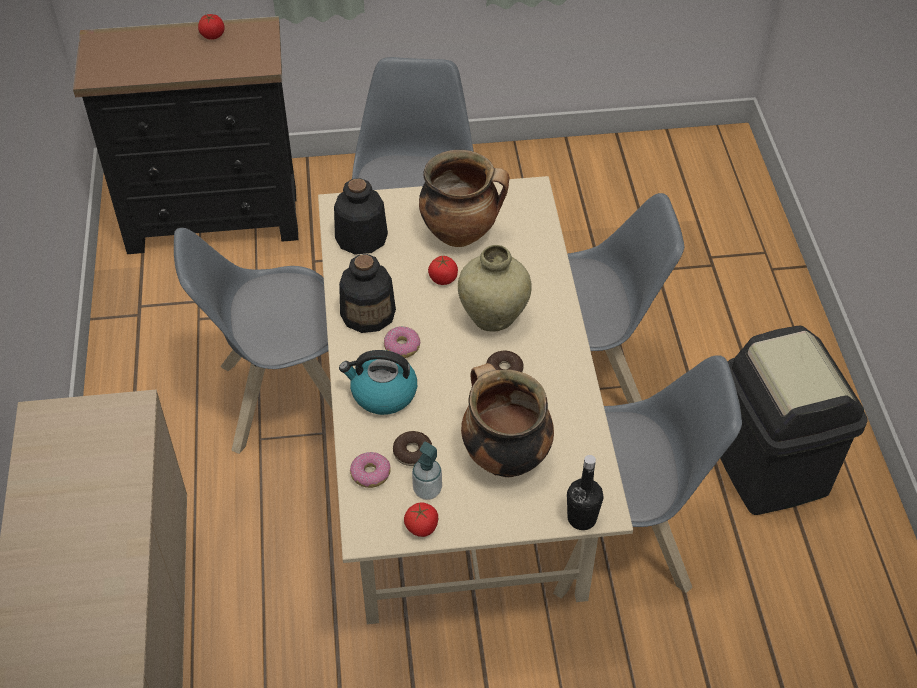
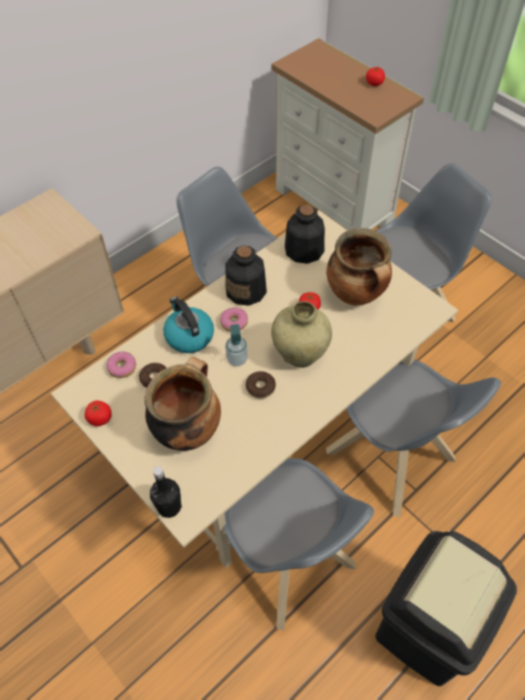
camera: 55 degrees right, 5 degrees up
(214, 221) = (333, 207): black dresser -> white dresser
(427, 490) = (130, 404): soap dispenser -> soap dispenser (237, 359)

